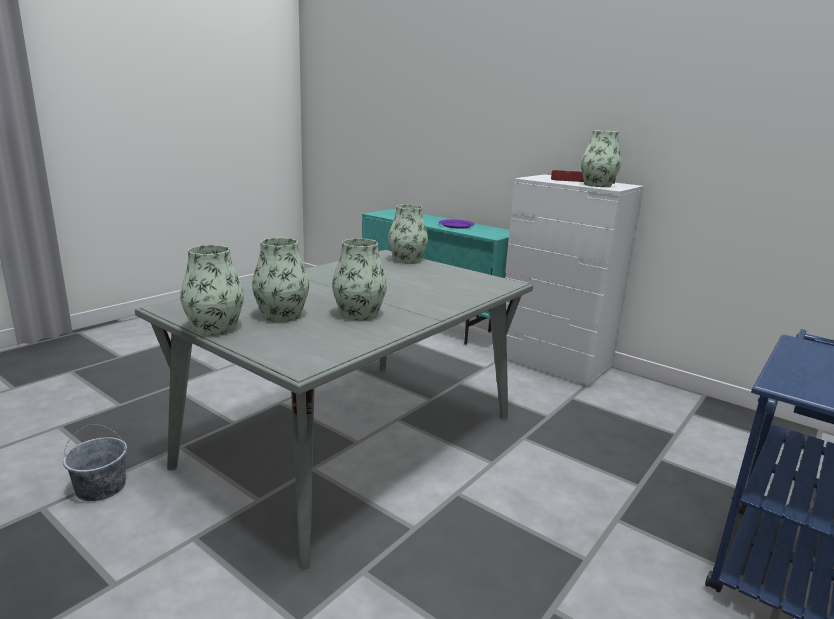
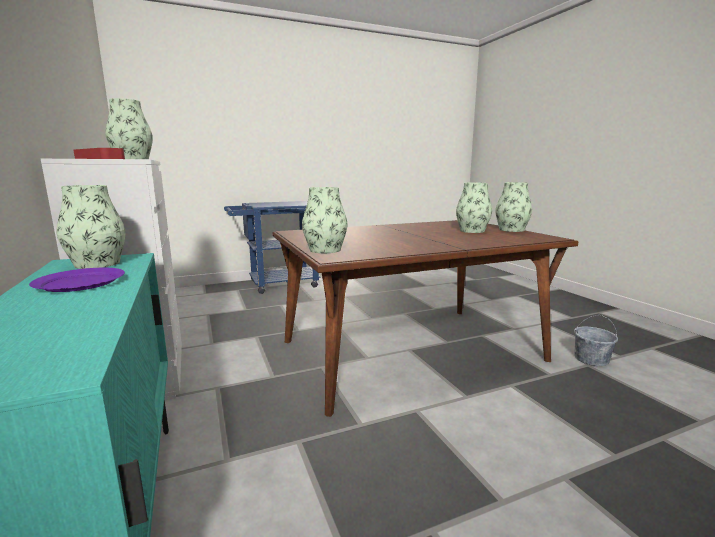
camera: 150 degrees left, 5 degrees down
(354, 441) = (411, 350): grey dining table -> brown dining table
(359, 314) = (424, 228): vase -> vase (97, 264)

